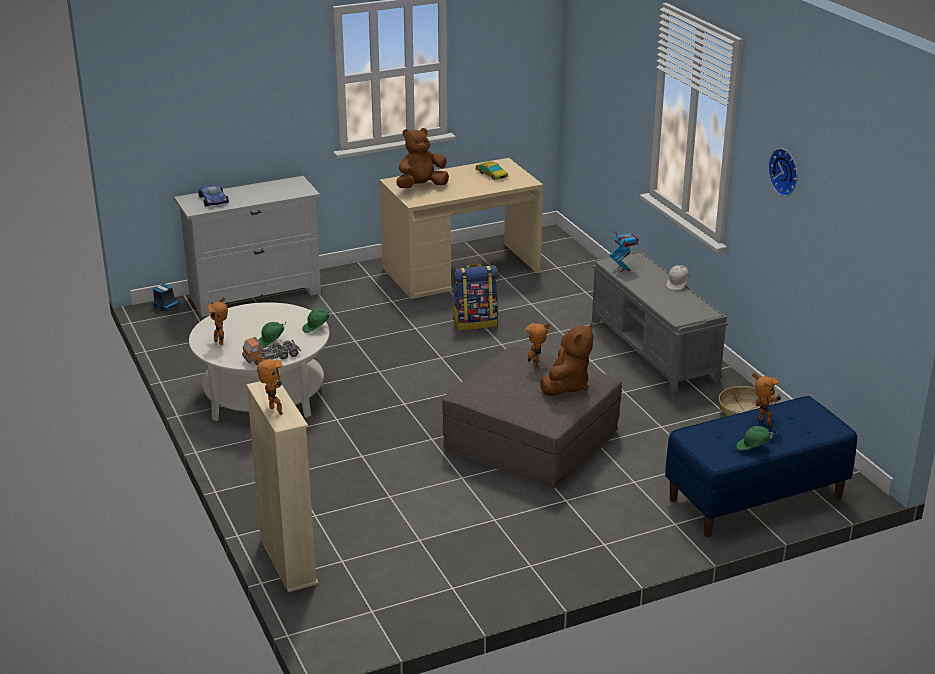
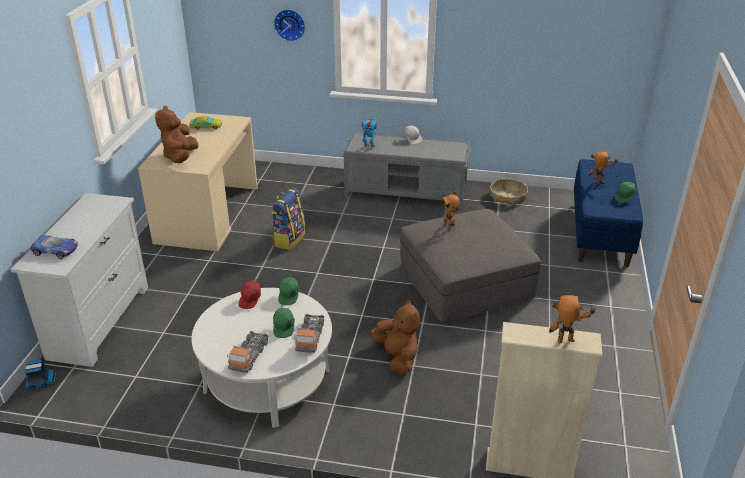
camera: 55 degrees left, 5 degrees up
(220, 341) = (249, 356): toy robot -> toy truck
(292, 315) = (251, 300): none -> red cap
(566, 385) = (486, 228): brown plush toy -> brown plush toy (397, 357)
(786, 171) = (505, 23): wall clock -> wall clock (290, 24)

